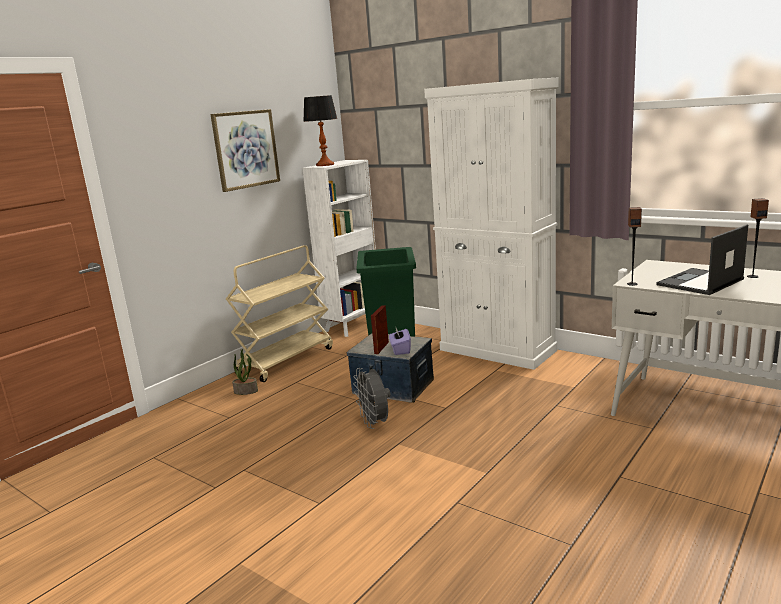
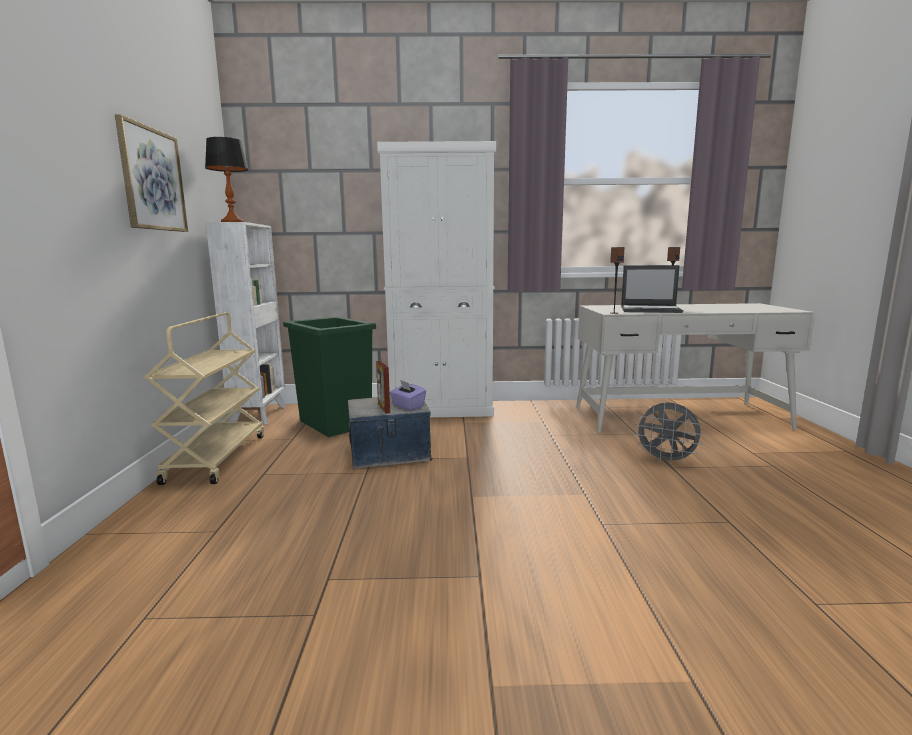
camera: 40 degrees left, 5 degrees down
(246, 391) = (201, 498): potted plant -> none
(375, 423) = (420, 486): grey fan -> grey fan (666, 461)
(700, 282) = (651, 310): laptop -> laptop turned 90 degrees counterclockwise

